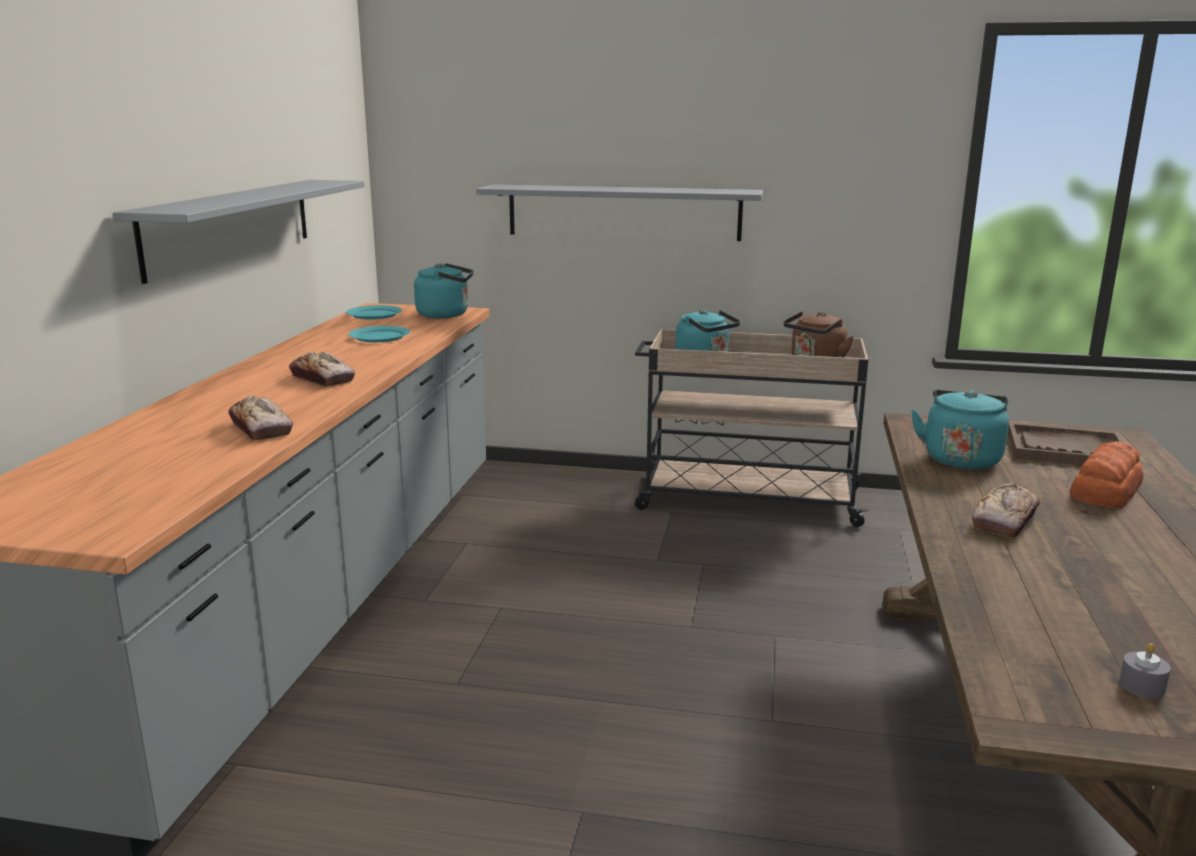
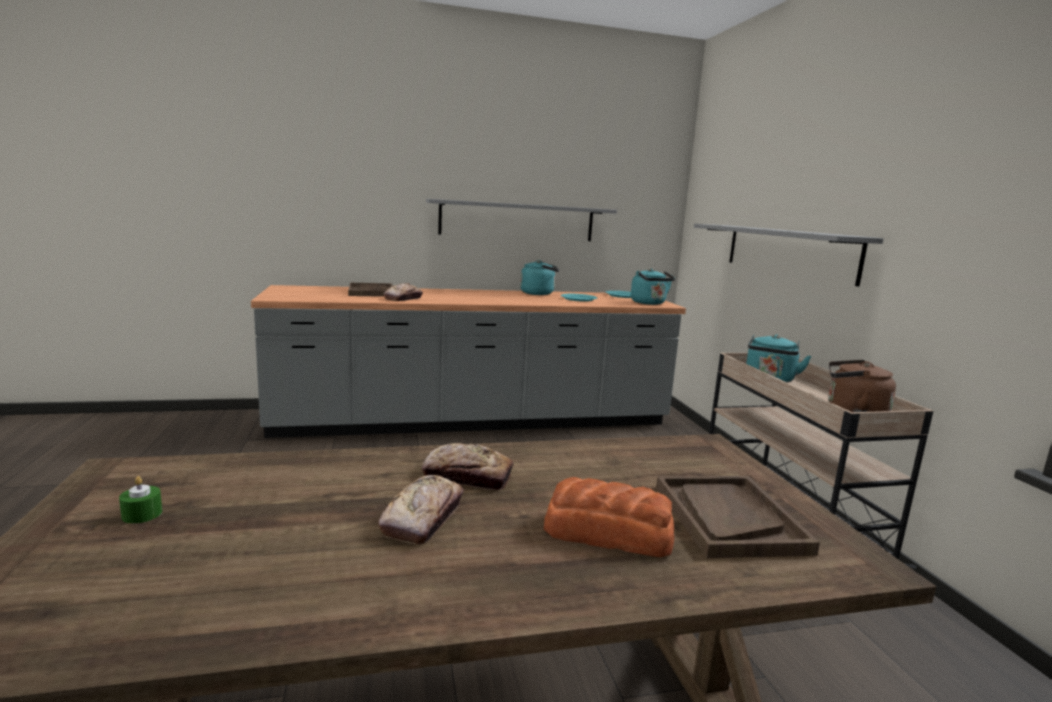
camera: 65 degrees right, 5 degrees down
(146, 444) = (371, 292): none -> brown tray
(322, 378) = (488, 298): bread -> bread (423, 518)
(961, 458) = (621, 462): turquoise kettle -> turquoise kettle (539, 293)
(1142, 686) = (142, 514): grey candle -> green candle

